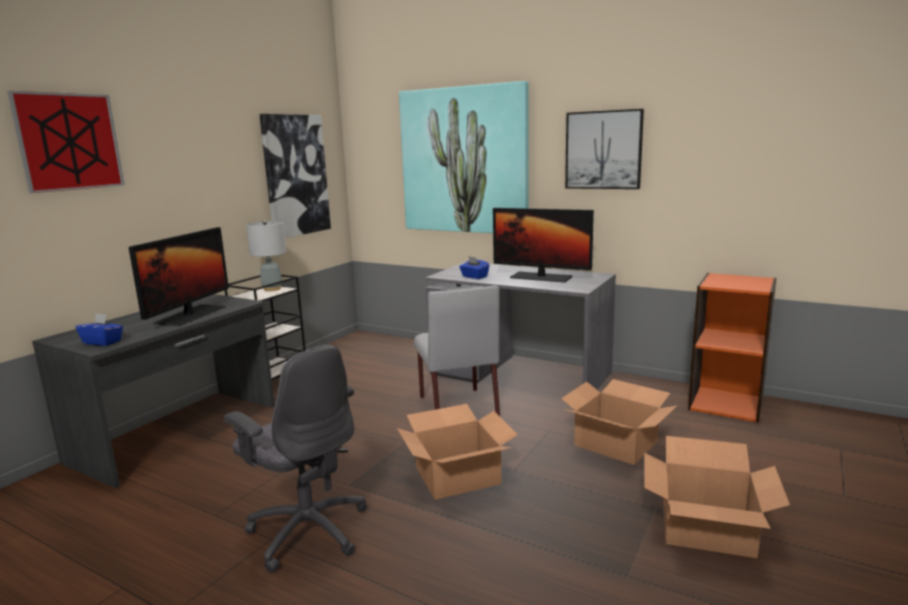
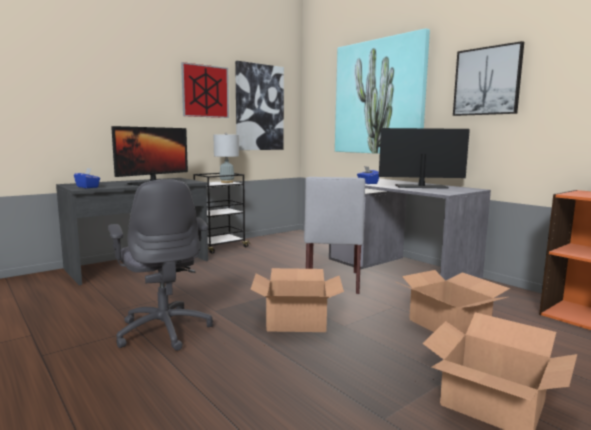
camera: 20 degrees right, 5 degrees down
(69, 142) = (97, 62): picture -> picture (205, 91)
(541, 277) = (421, 186): monitor -> monitor turned 135 degrees clockwise

